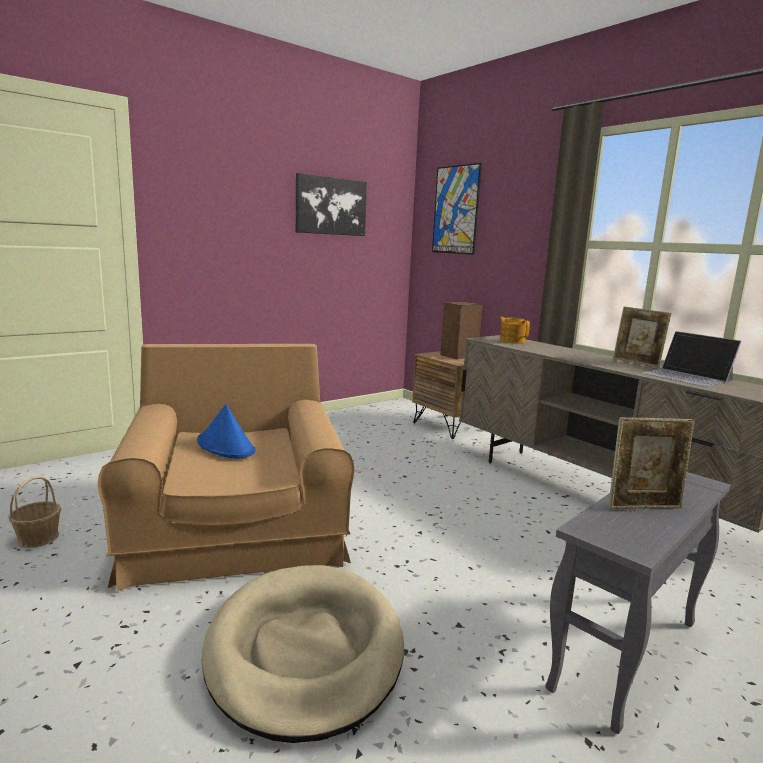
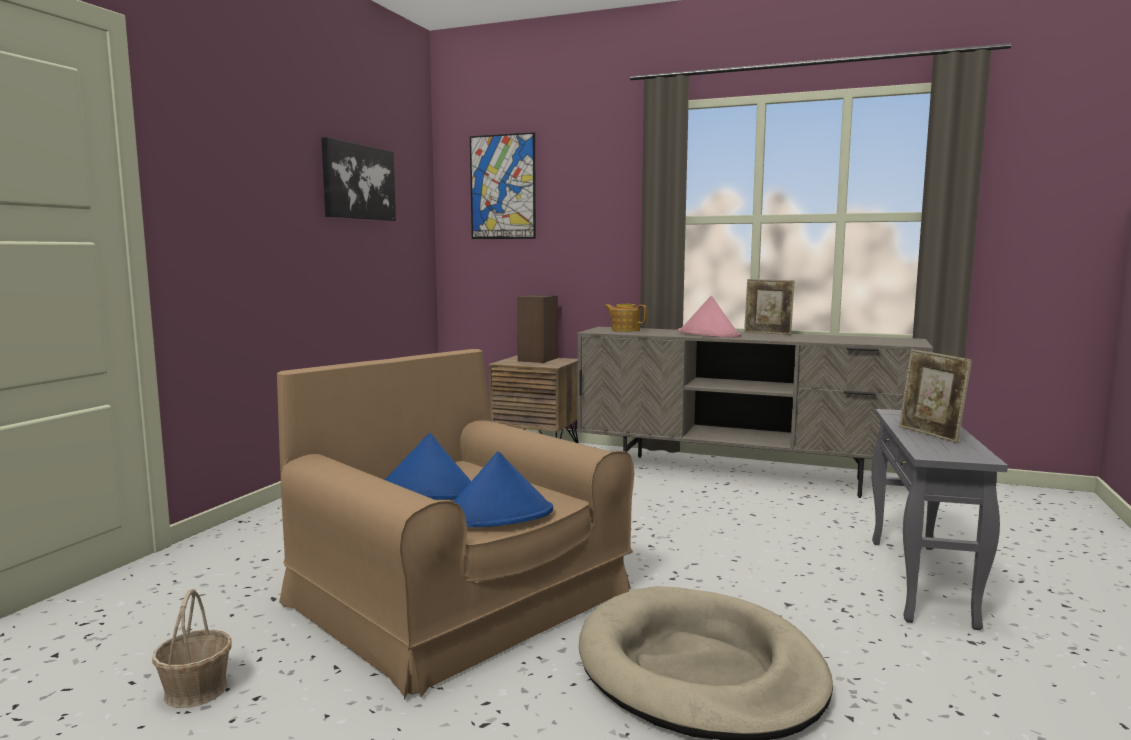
camera: 30 degrees left, 5 degrees down
(224, 477) = (497, 515): none -> blue hat
(573, 356) = (709, 334): none -> pink hat
(644, 506) = (930, 435): picture frame -> picture frame turned 105 degrees clockwise
(687, 377) = (827, 338): laptop -> none

